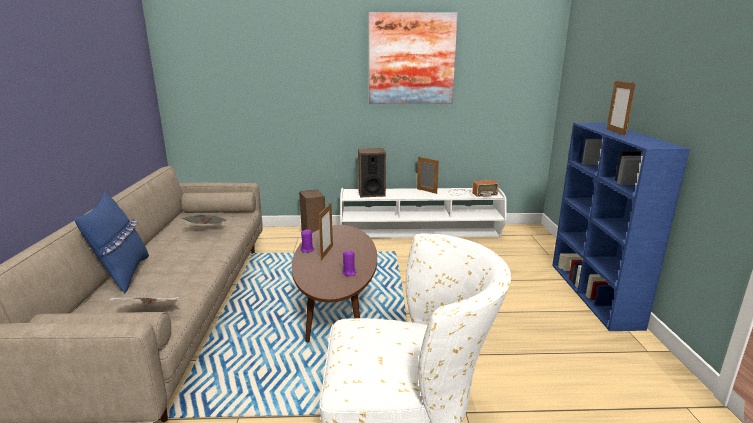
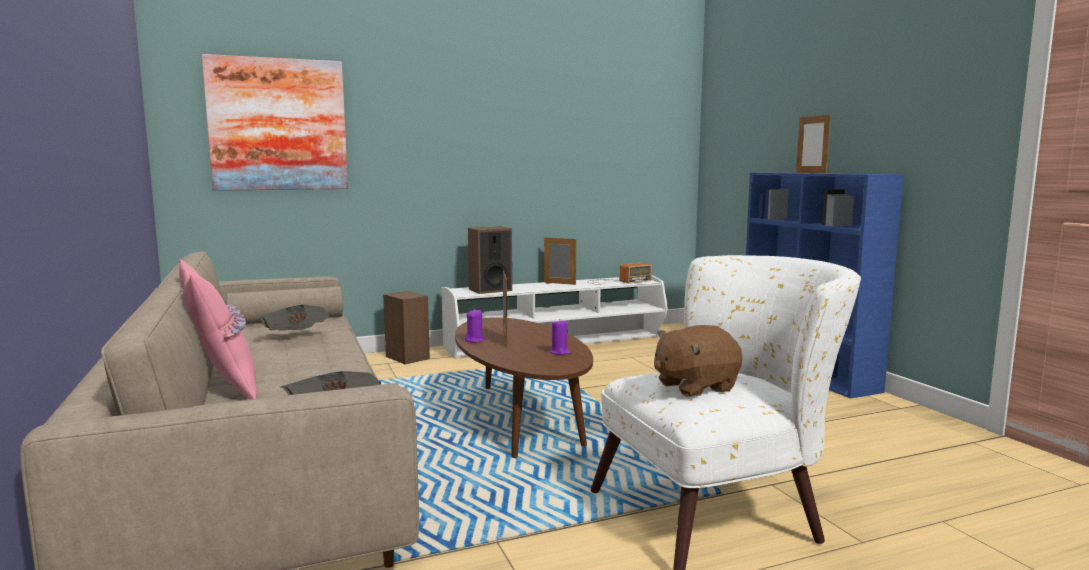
camera: 20 degrees left, 10 degrees down
(123, 275) = (221, 387): blue pillow -> pink pillow
(368, 349) = (694, 386): none -> brown plush toy
(411, 59) = (530, 108): picture -> picture (278, 125)

